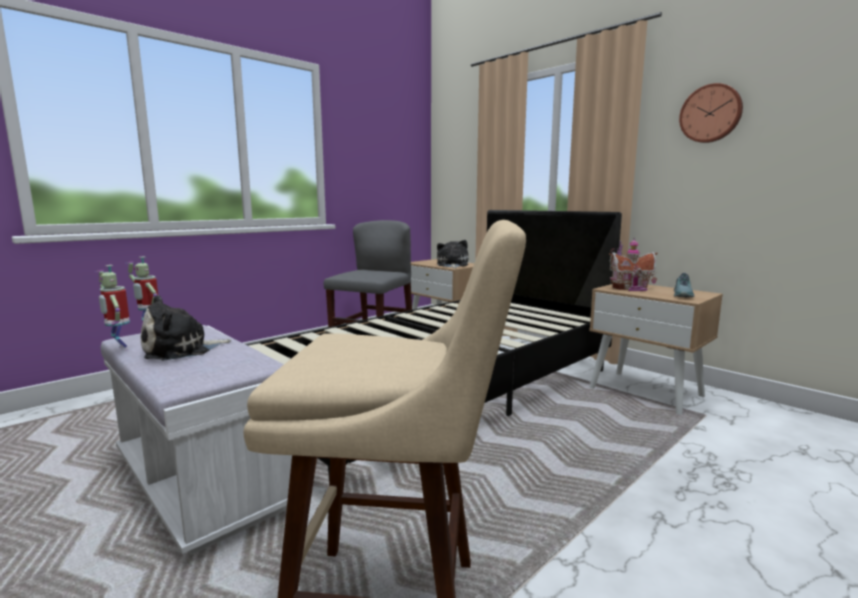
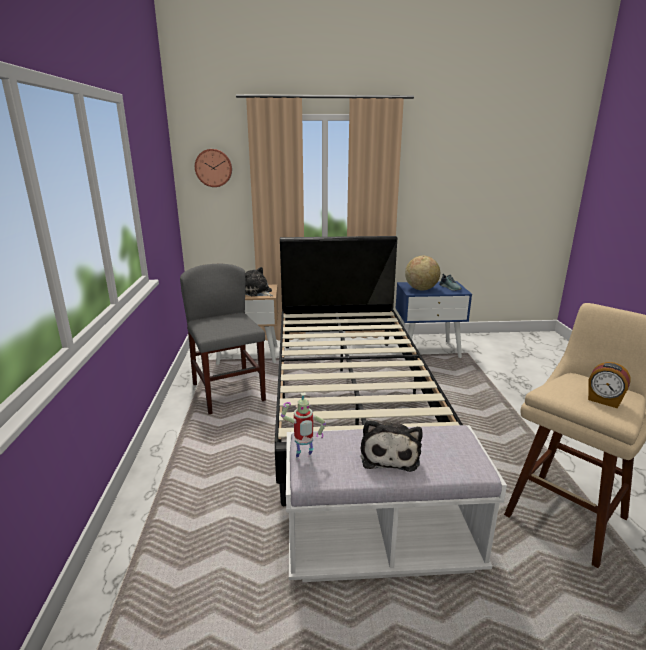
camera: 50 degrees left, 10 degrees up
(120, 349) = (353, 482): toy robot -> none
(338, 358) = (604, 401): none -> alarm clock
(631, 289) = (421, 289): toy house -> globe
(646, 392) = (428, 350): beige nightstand -> blue nightstand
(711, 114) = (438, 168): wall clock -> wall clock (213, 168)

